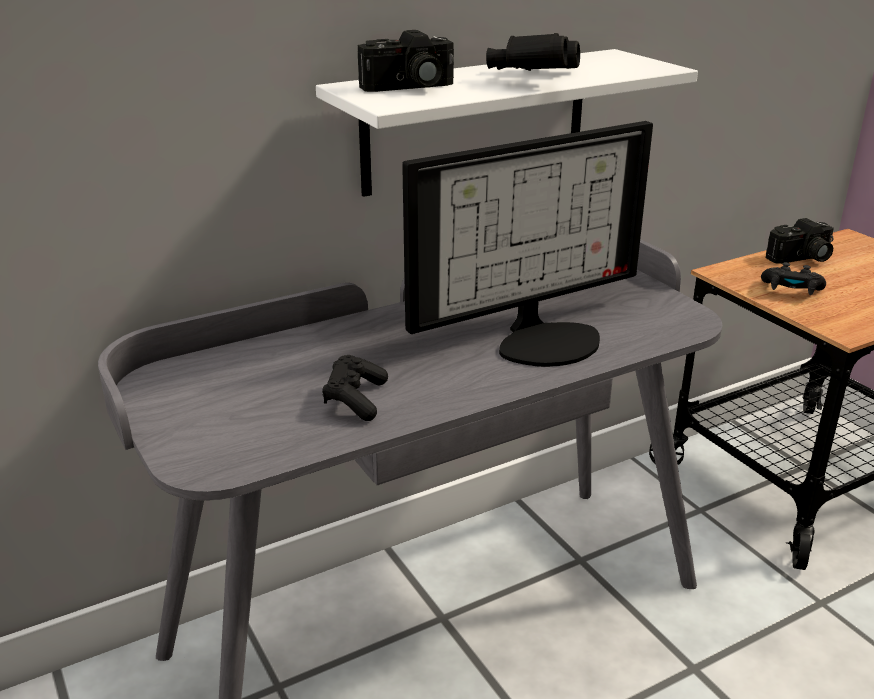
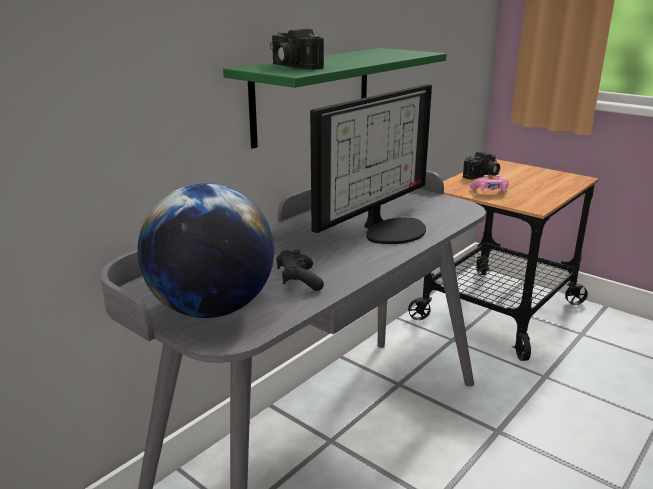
camera: 20 degrees left, 5 degrees down
(218, 422) = (212, 309): none -> globe
(409, 88) = (291, 66): camera -> camera turned 90 degrees clockwise
(476, 121) = (312, 95): white shelf -> green shelf
(533, 77) = (359, 59): black binoculars -> none
(791, 291) = (490, 192): black game controller -> pink game controller

